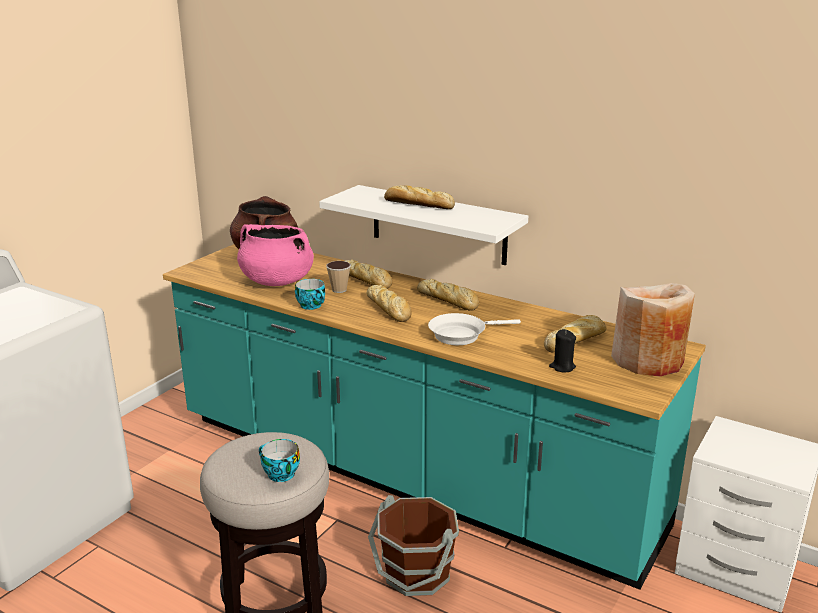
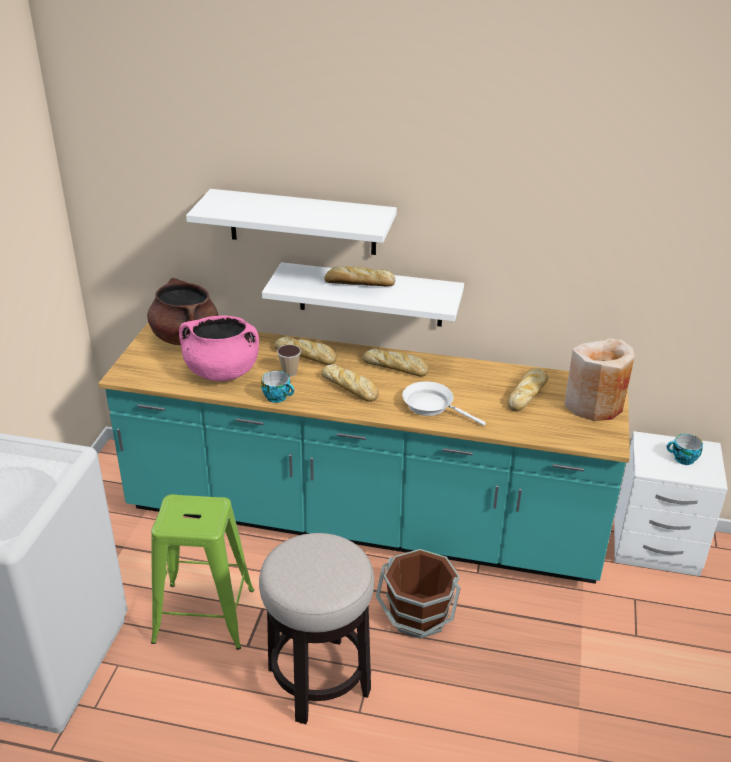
camera: 20 degrees left, 10 degrees up
(202, 522) = (203, 615): none -> green stool
(279, 474) = (340, 578): cup -> cup (682, 459)
(377, 142) = (302, 222): none -> white shelf
(461, 335) = (432, 406): white frying pan -> white frying pan turned 75 degrees clockwise
(562, 367) = (533, 425): black candle -> none

